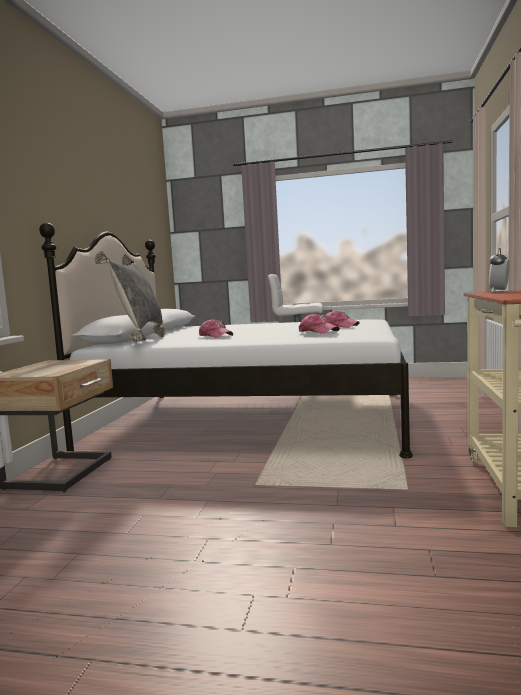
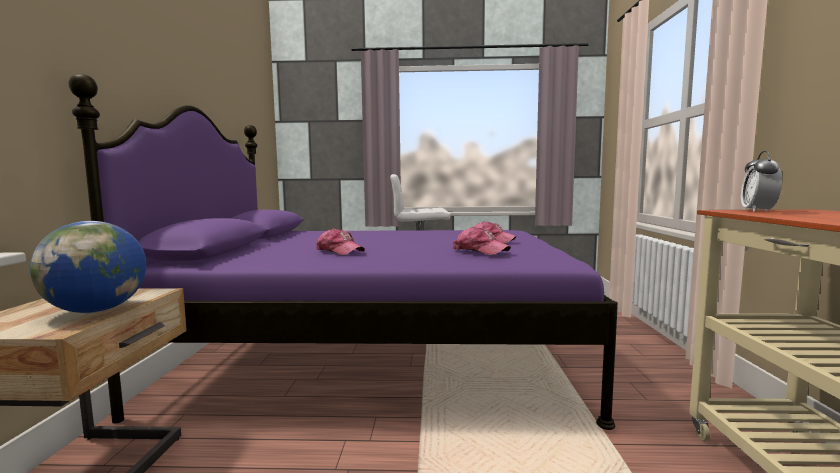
camera: 10 degrees left, 0 degrees up
(66, 367) = (97, 311): none -> globe
(137, 341) = (228, 257): pillow -> none
(253, 420) = (379, 352): white bed -> purple bed

